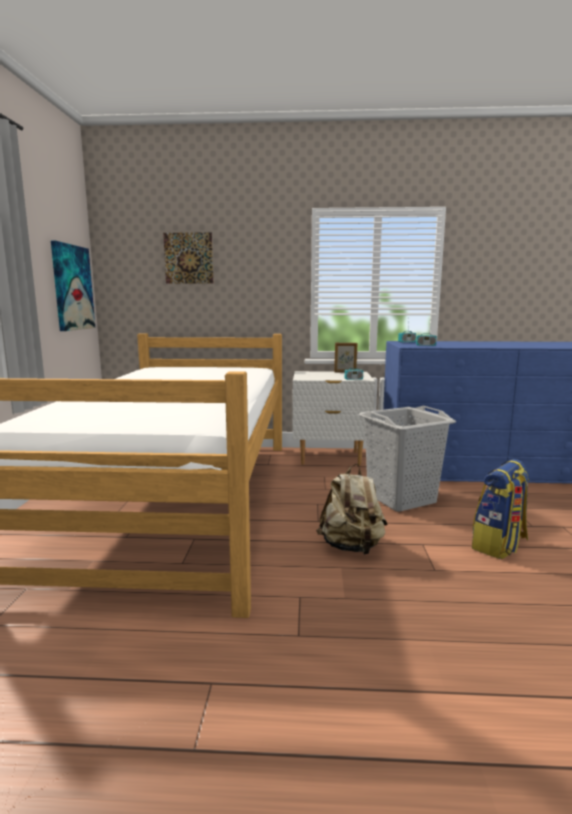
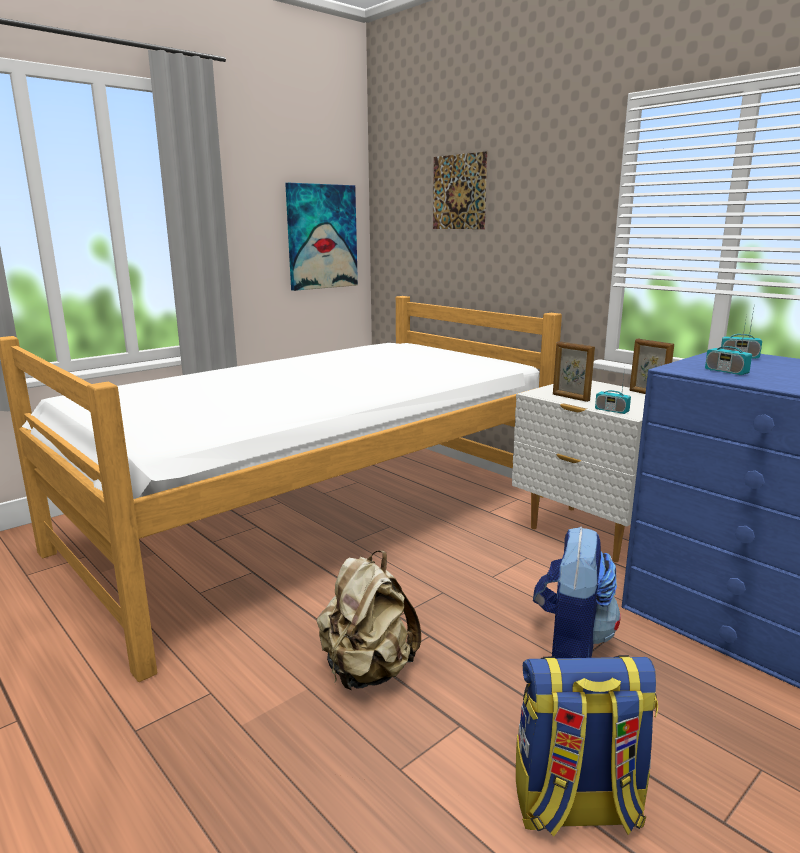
camera: 45 degrees right, 5 degrees up
(321, 378) = (570, 397): none -> picture frame
(400, 498) = (571, 641): grey laundry basket -> backpack

